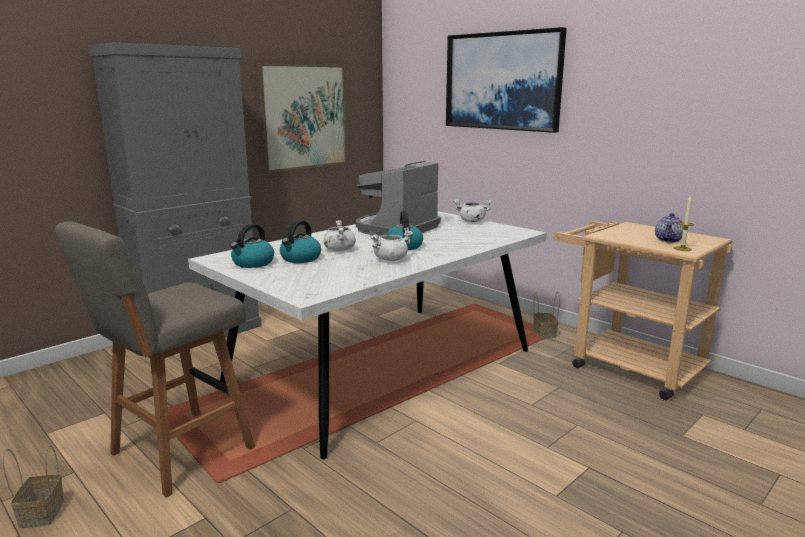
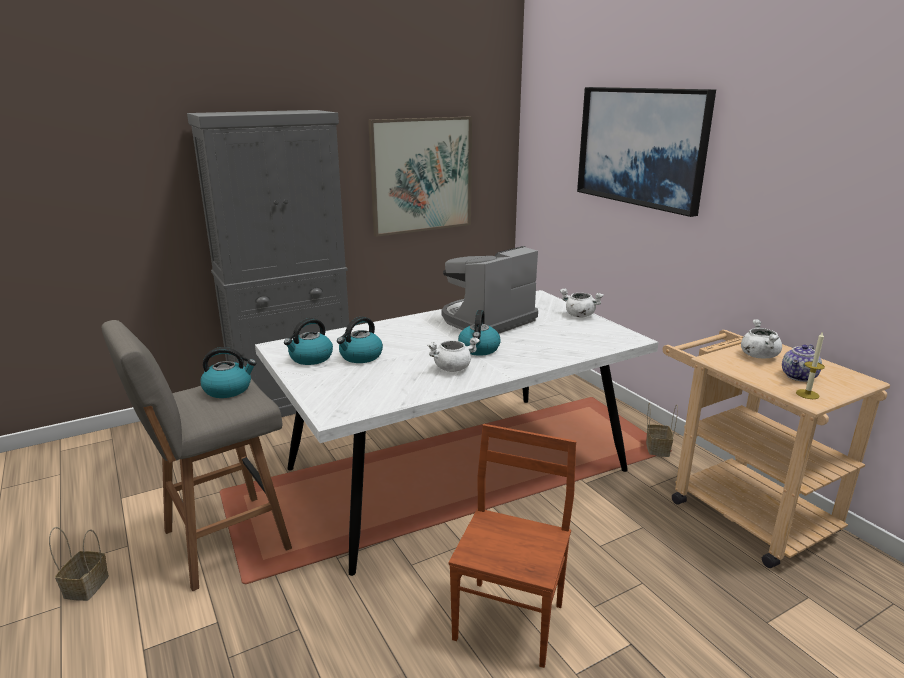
camera: 15 degrees right, 5 degrees up
(184, 291) = (228, 389): none -> kettle
(339, 250) = (407, 347): white cooking pot -> white cooking pot (758, 355)
(484, 468) = (511, 621): none -> brown chair

